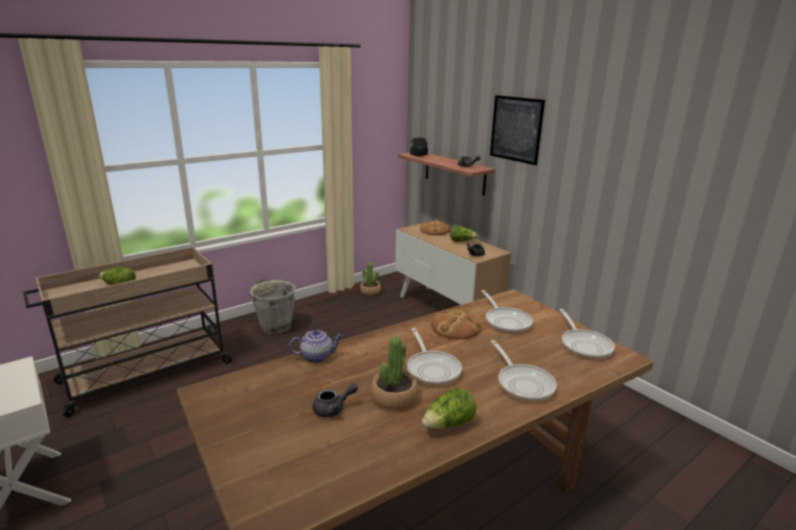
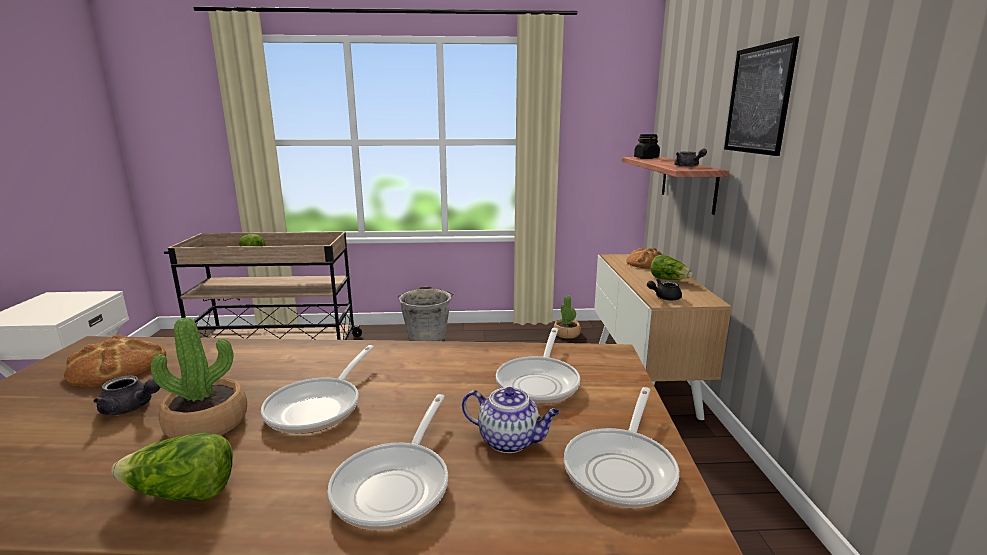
camera: 35 degrees right, 5 degrees down
(317, 357) = (240, 347): teapot -> teapot (510, 440)
(455, 327) = (451, 366): bread -> bread (117, 367)

